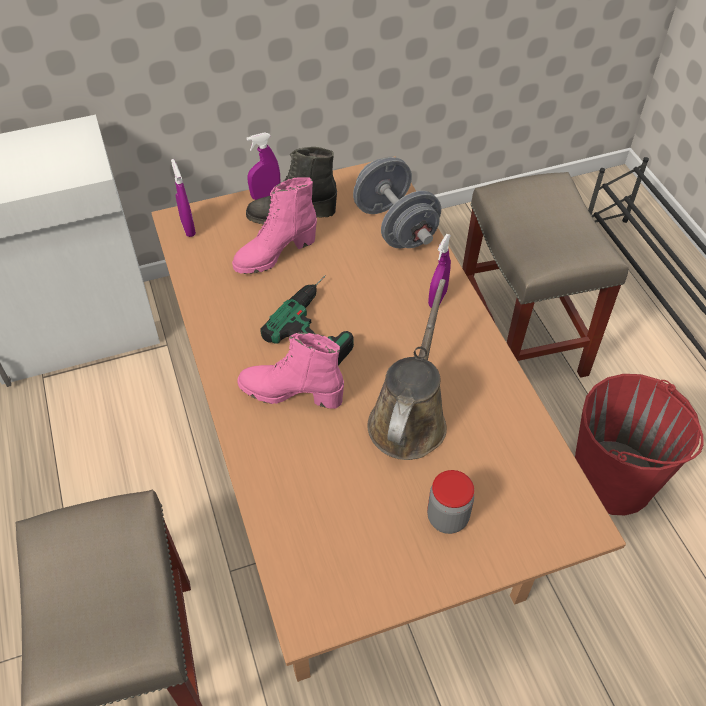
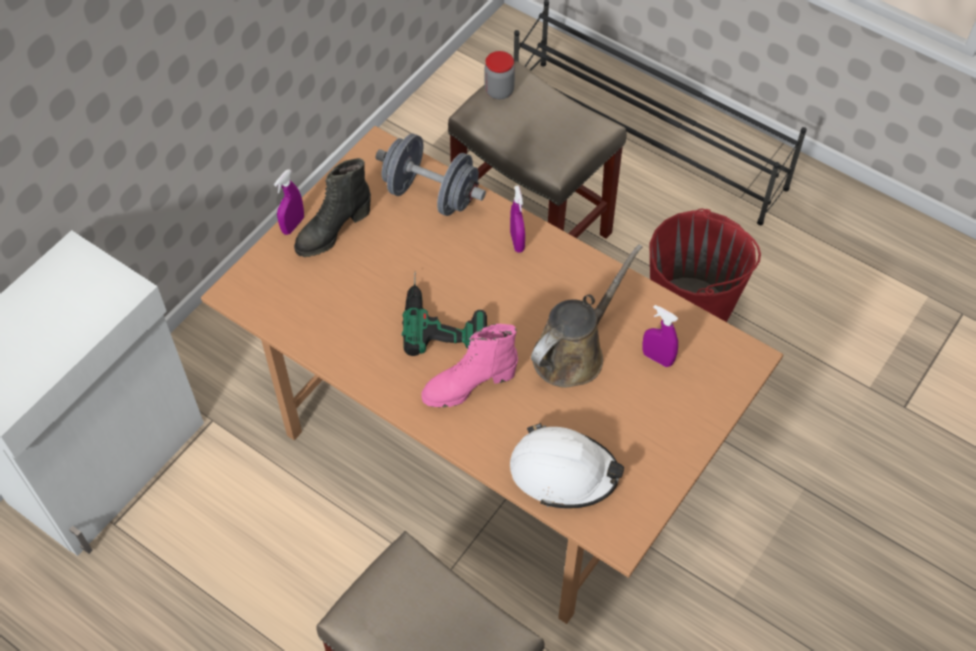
camera: 35 degrees left, 5 degrees up
(188, 228) = (251, 294): purple spray bottle -> purple spray bottle (657, 358)
(275, 254) = (350, 276): pink boot -> none
(308, 520) = (563, 472): none -> white hard hat
(409, 418) = (573, 352): brown watering can -> brown watering can turned 60 degrees clockwise
(447, 517) = (657, 409): jar -> jar (499, 91)

